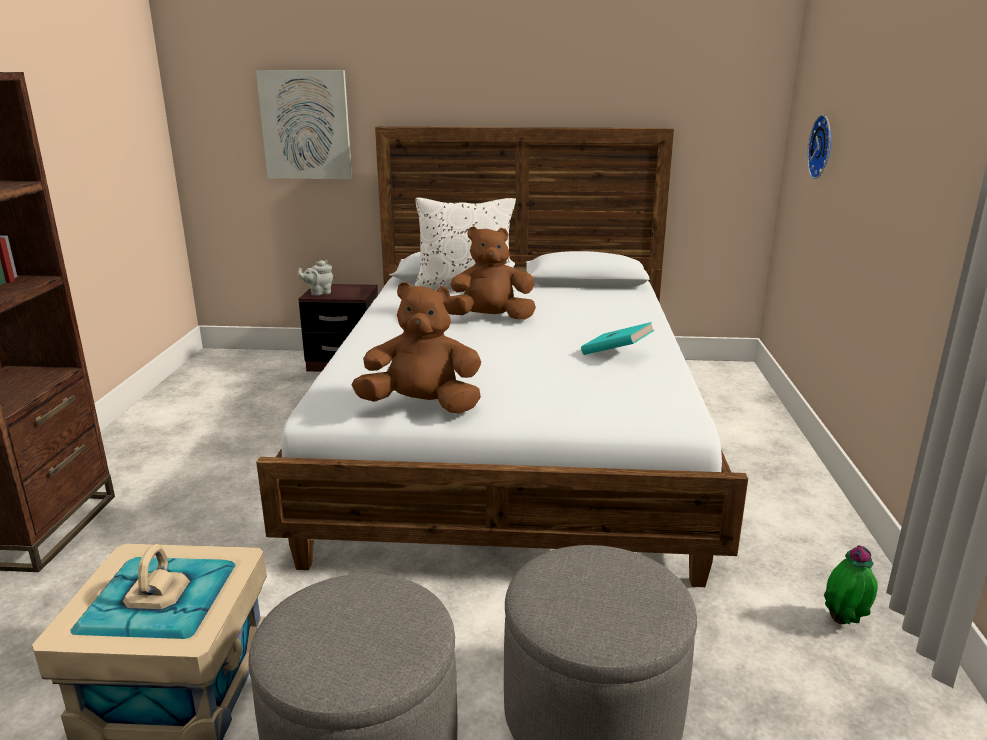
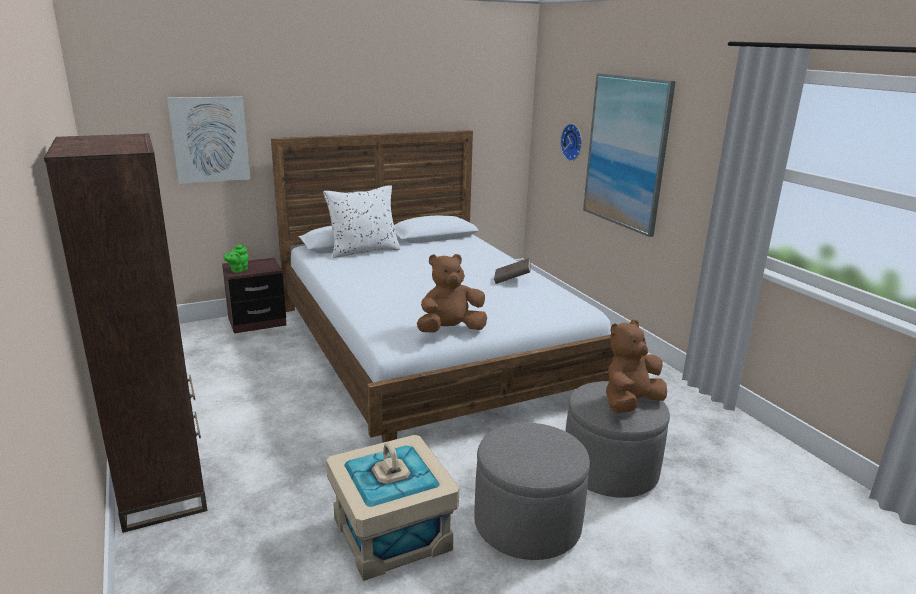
camera: 30 degrees left, 0 degrees up
(319, 293) = (238, 270): grey teapot -> green teapot
(490, 319) = (412, 270): brown plush toy -> brown plush toy (630, 403)
(616, 354) = (512, 280): turquoise book -> brown book
(844, 622) = (674, 397): potted plant -> none
(880, 157) = (626, 152): none -> picture

